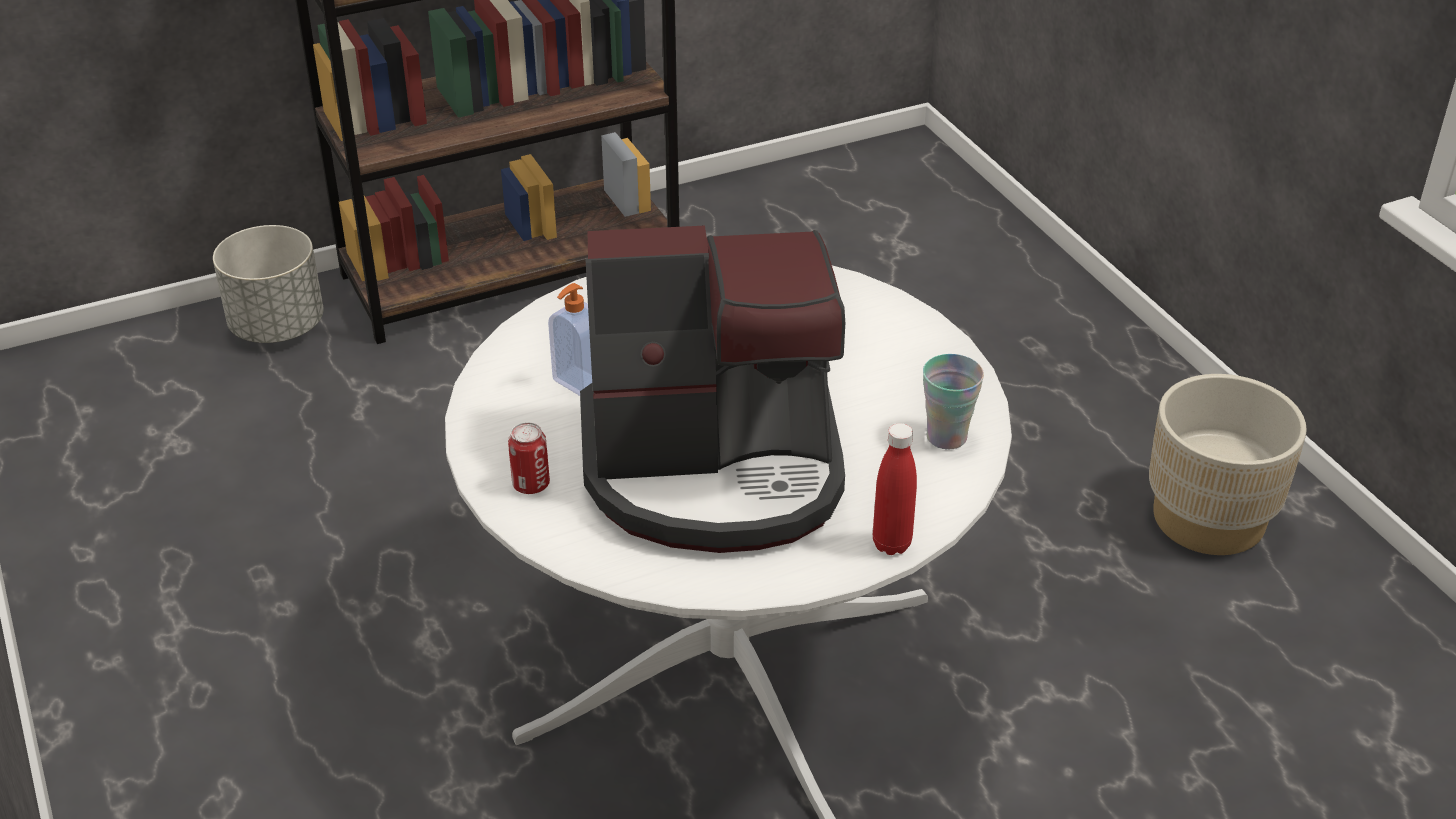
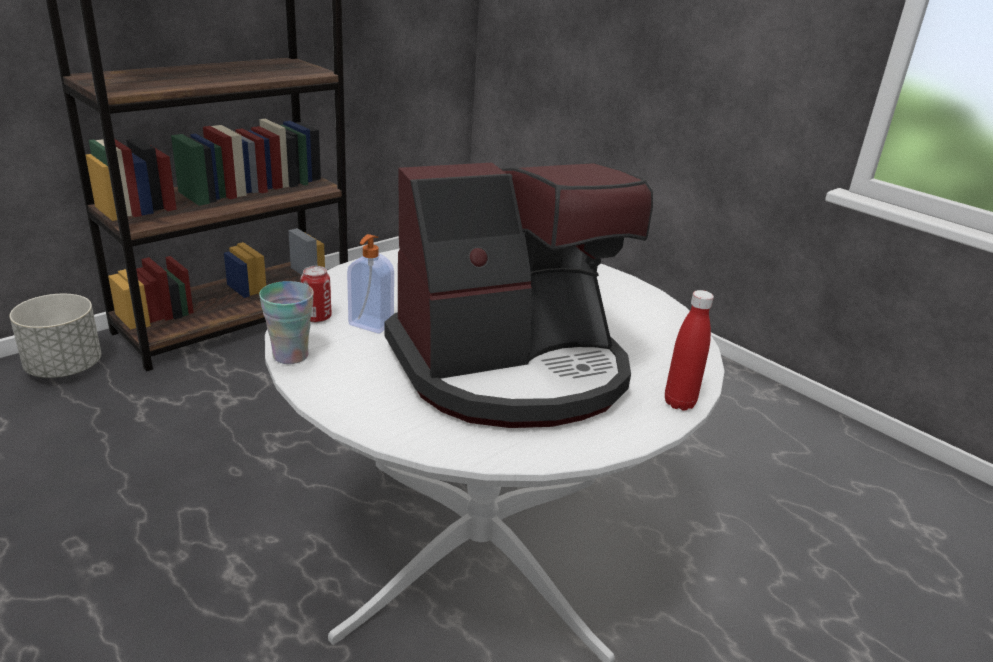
camera: 20 degrees left, 10 degrees down
(531, 484) = (363, 397): can -> can (317, 317)
(946, 437) = (664, 331): cup -> cup (290, 355)
(1209, 519) = (731, 409): beige planter -> none

